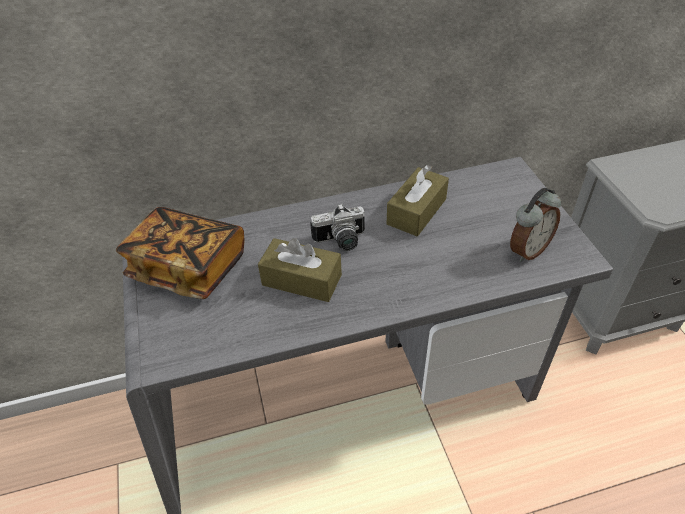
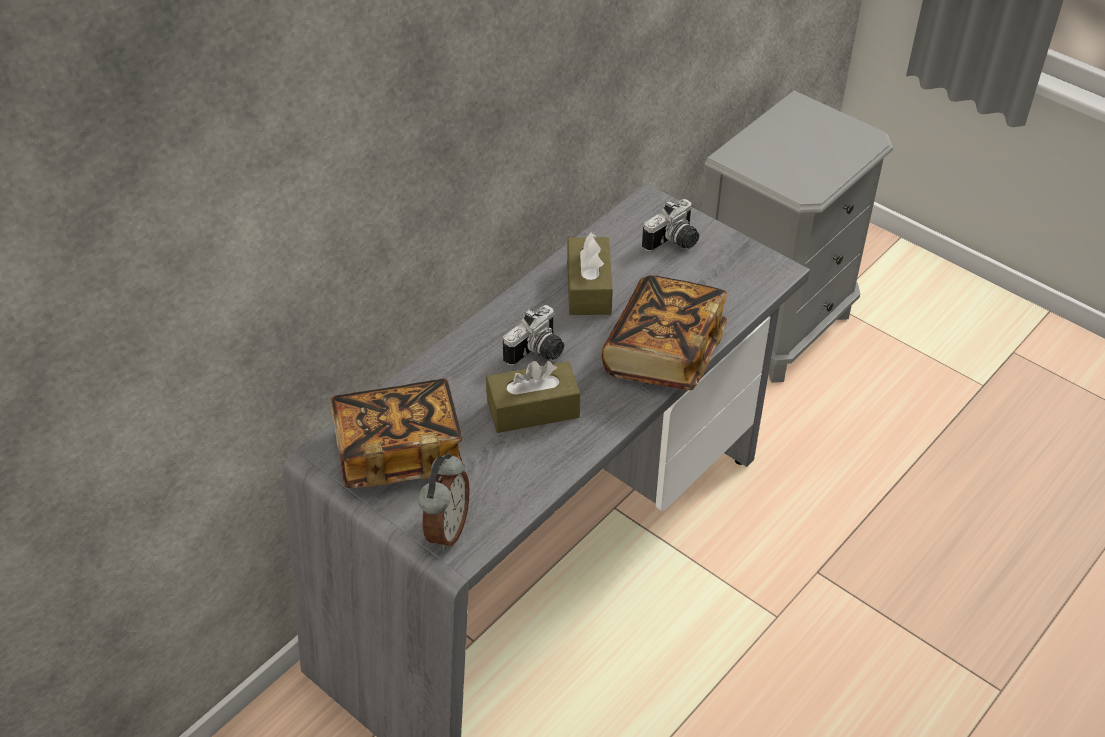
camera: 35 degrees left, 0 degrees up
(434, 282) = (664, 353): none -> book
(509, 204) = (674, 243): none -> camera
(527, 250) = (725, 283): alarm clock -> alarm clock (446, 529)

